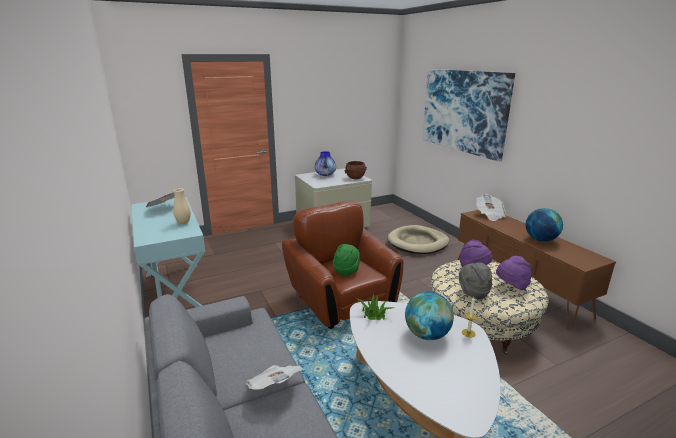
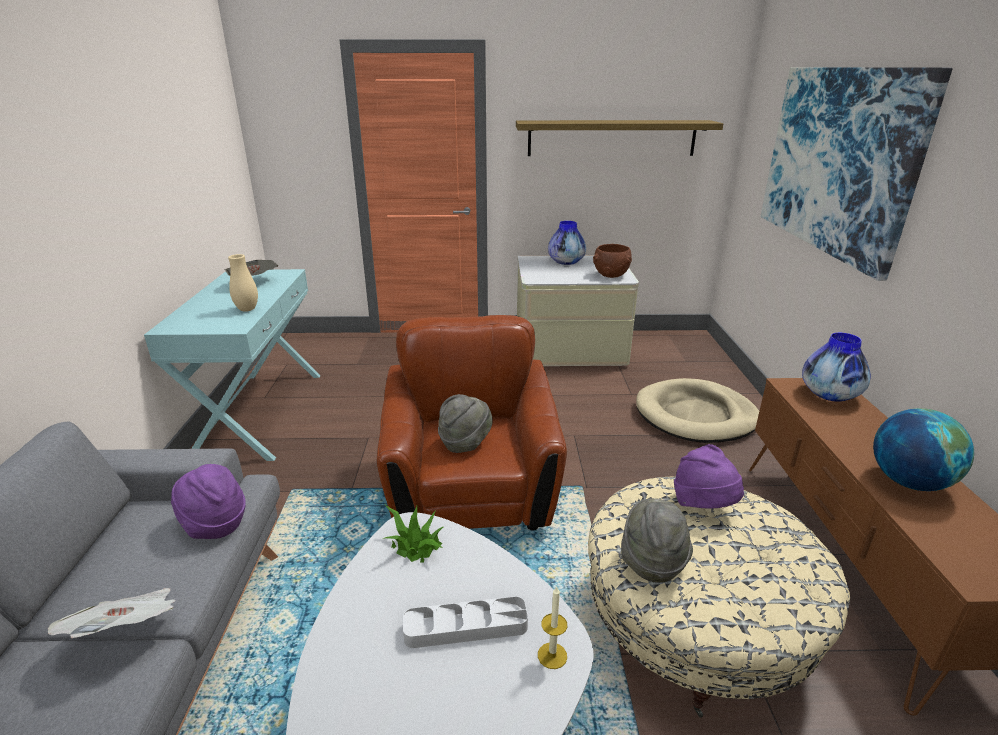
camera: 25 degrees right, 5 degrees up
(338, 105) = (611, 138): none -> shelf
(346, 270) = (465, 443): green hat -> grey hat
(427, 335) = (466, 627): globe -> grey tray
(489, 215) = (829, 395): newspaper -> vase
(511, 286) = (755, 574): purple hat -> purple hat (214, 524)

